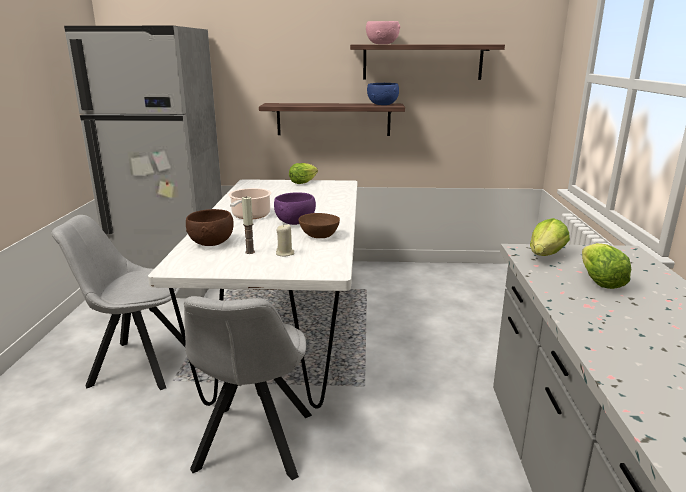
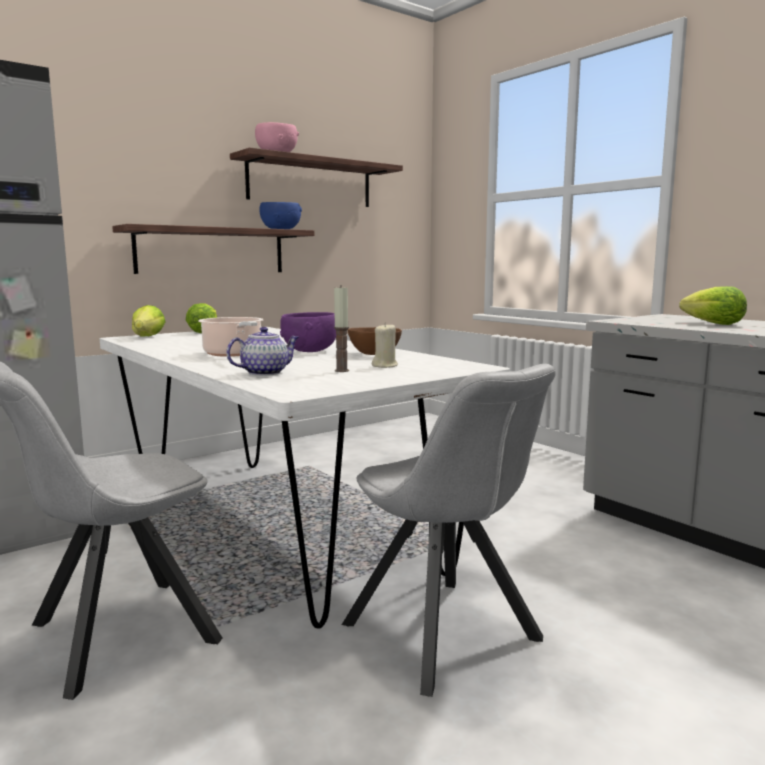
camera: 40 degrees left, 10 degrees down
(212, 243) = (265, 373): brown bowl -> teapot
(546, 255) = (637, 321): lettuce -> lettuce (148, 337)

